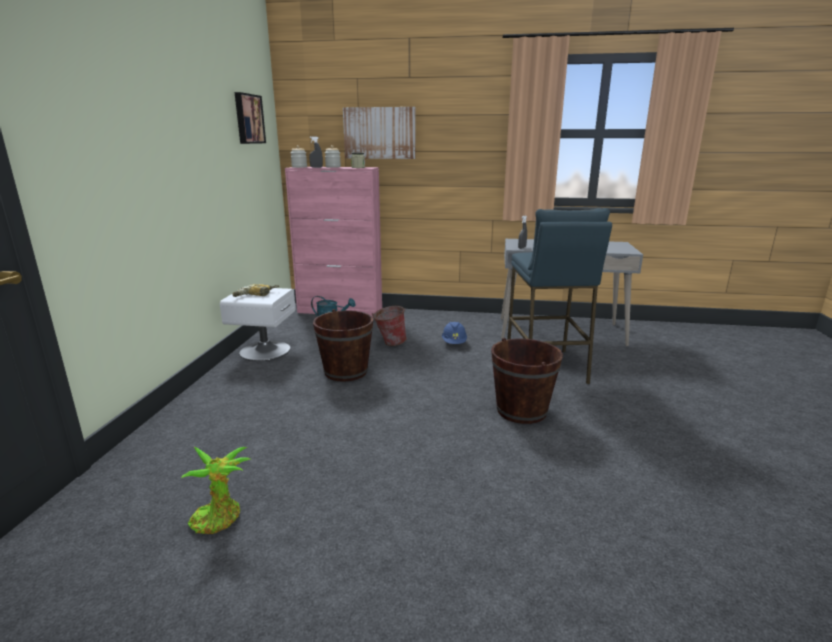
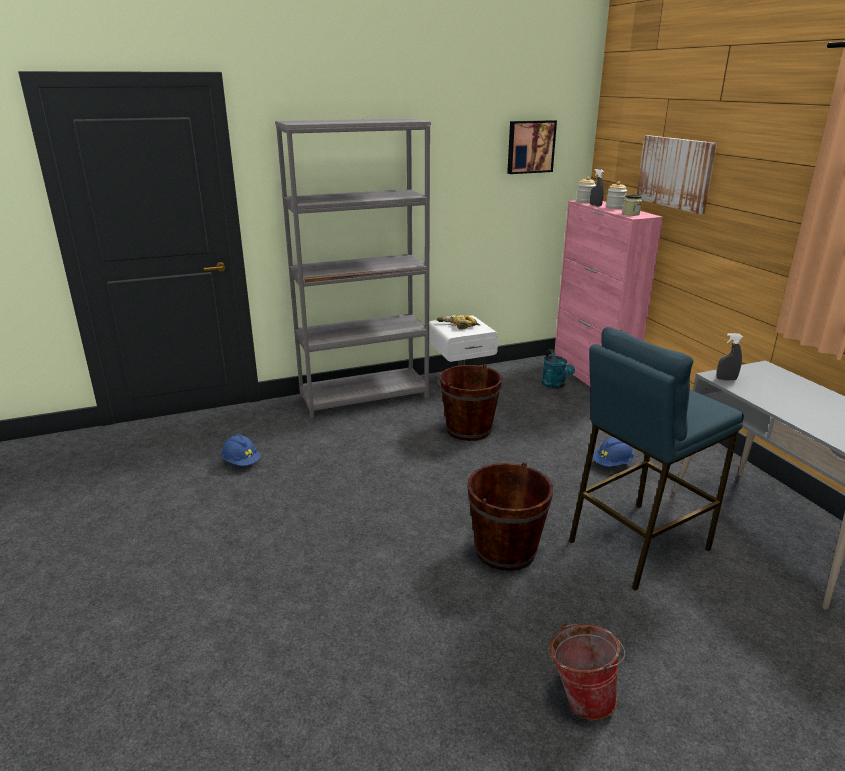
camera: 60 degrees right, 5 degrees up
(211, 399) = (364, 397): none -> grey bookcase
(220, 518) = (241, 462): potted plant -> blue hard hat
(389, 343) = (556, 428): bucket -> bucket (580, 697)

